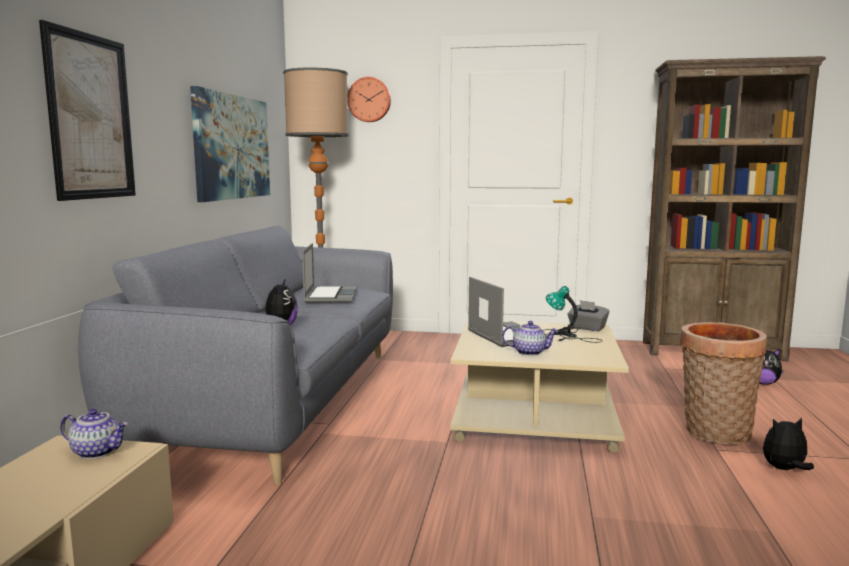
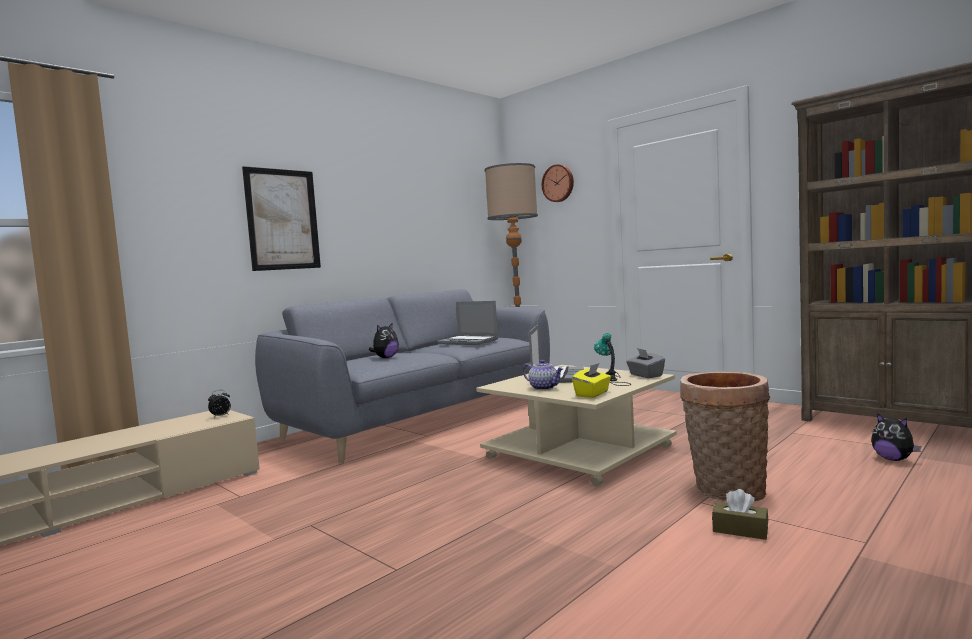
camera: 35 degrees right, 5 degrees down
(97, 452) = (221, 416): teapot -> alarm clock
(232, 147) = (429, 232): picture -> none
(330, 296) = (469, 342): laptop -> laptop turned 90 degrees clockwise
(596, 355) = (592, 394): none -> yellow tissue box
(784, 469) = (740, 530): plush toy -> brown tissue box

